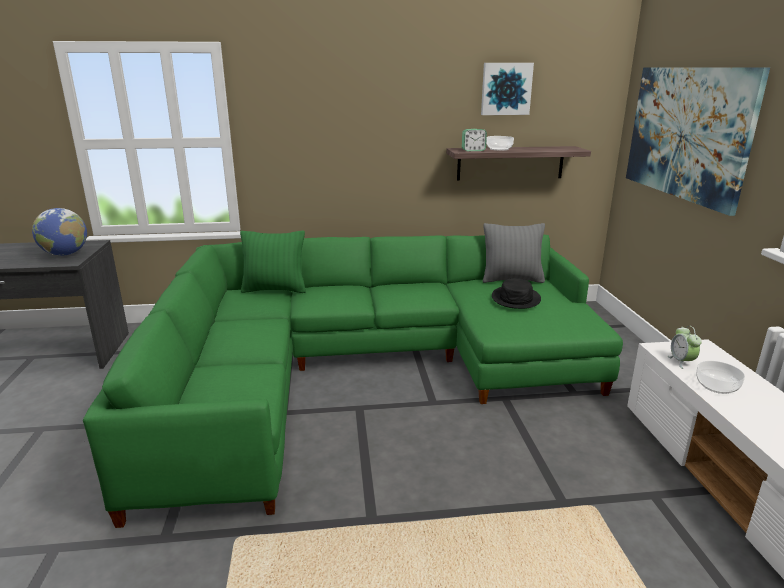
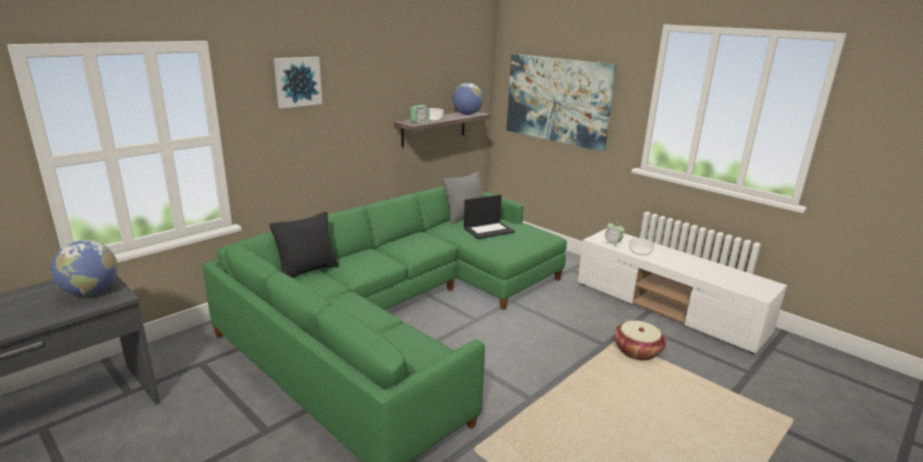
camera: 40 degrees left, 0 degrees up
(275, 289) = (307, 270): green pillow -> black pillow
(506, 89) = (428, 71): picture -> picture (297, 81)
(516, 298) = (489, 230): black hat -> laptop
(556, 149) = (467, 114): none -> globe
(605, 536) = (637, 351): none -> basket

